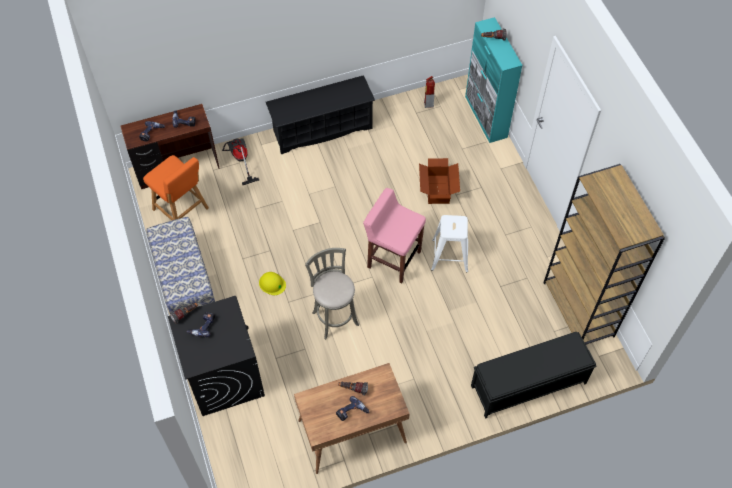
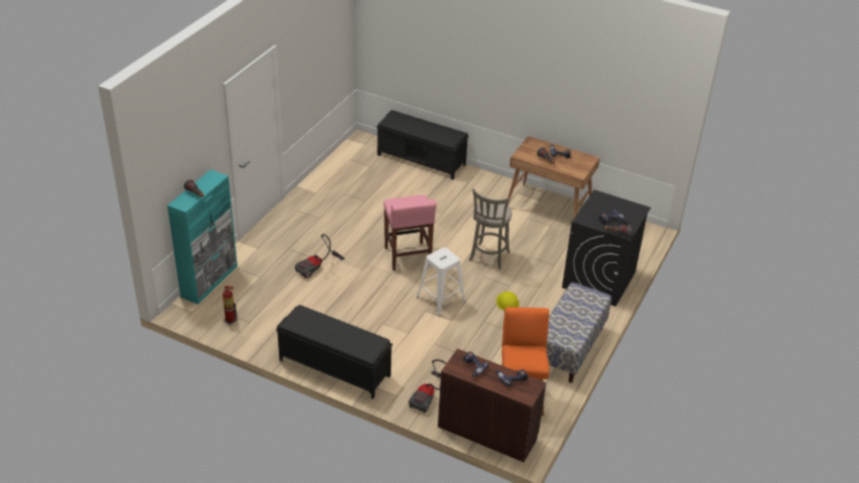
camera: 135 degrees left, 20 degrees down
(322, 129) = (334, 367): black shoe rack -> black bench
(438, 189) = (317, 268): cardboard box -> vacuum cleaner
(450, 256) = (370, 233): white stool -> white stool (440, 298)
(579, 310) = (341, 164): brown bookcase -> none

